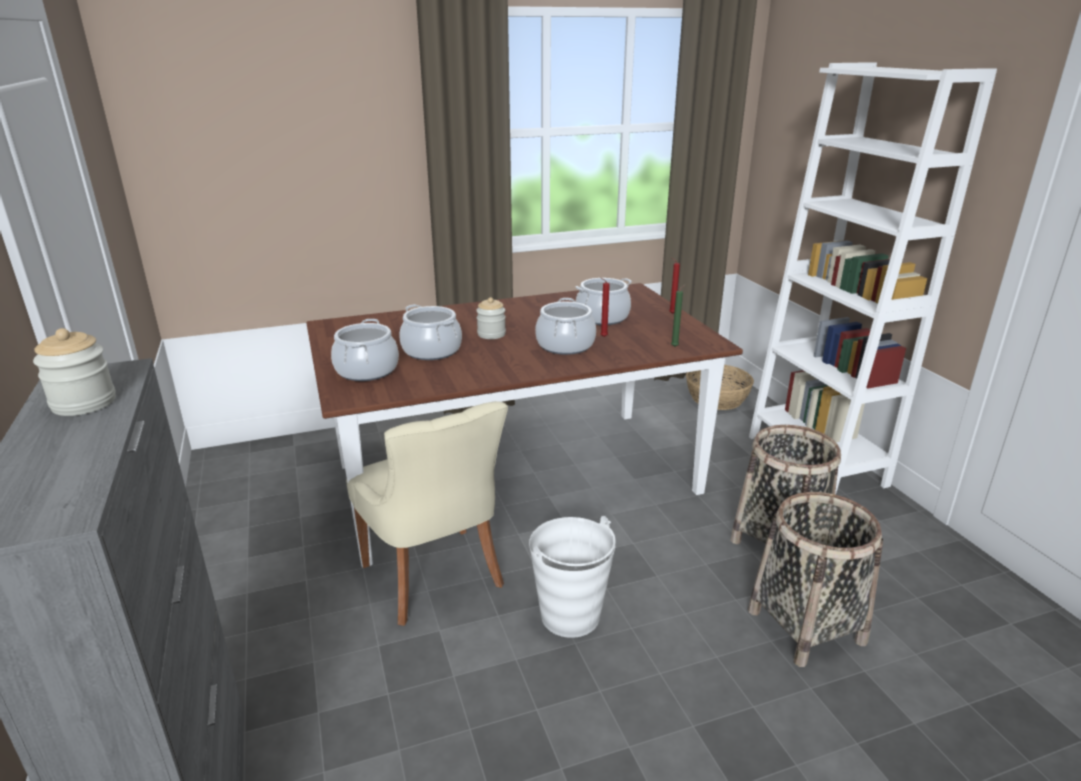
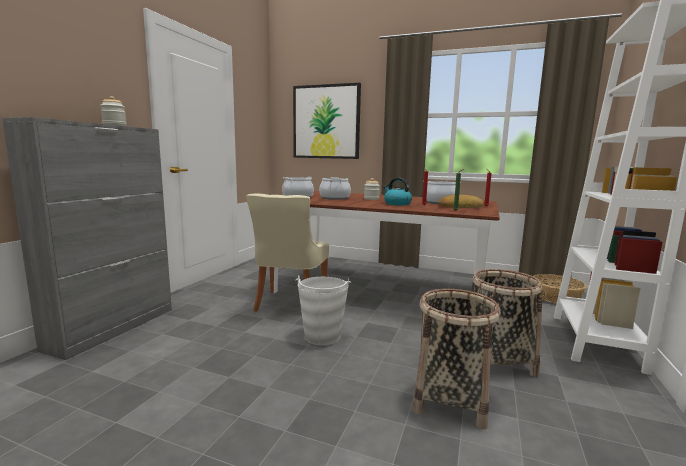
camera: 40 degrees right, 15 degrees down
(281, 154) = (326, 122): none -> picture
(565, 345) = (397, 204): cooking pot -> kettle
(651, 327) = (460, 207): none -> bread

